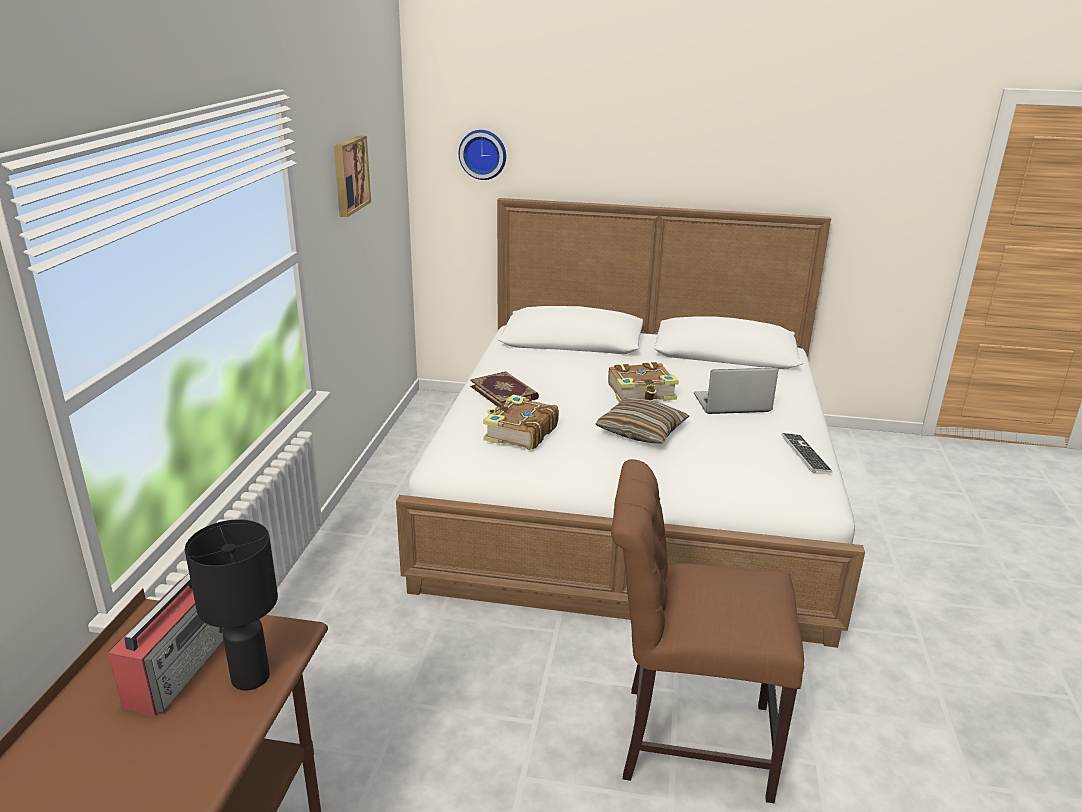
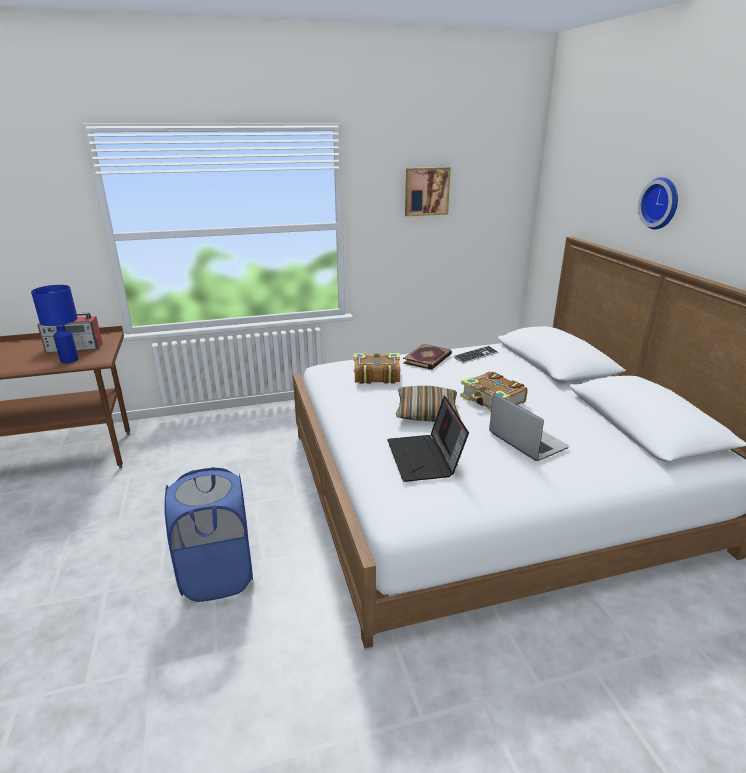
camera: 65 degrees right, 0 degrees up
(249, 677) = (69, 360): black table lamp -> blue table lamp
(483, 154) = (572, 199): wall clock -> wall clock (661, 203)
(686, 738) = (218, 575): brown chair -> blue laundry basket
(736, 458) = (425, 458): none -> laptop
(805, 454) = (473, 492): keyboard -> keyboard (476, 355)

